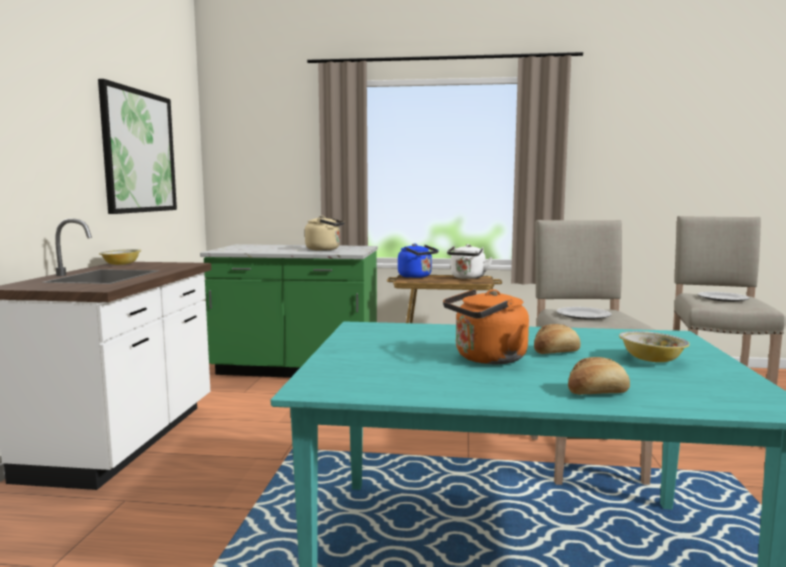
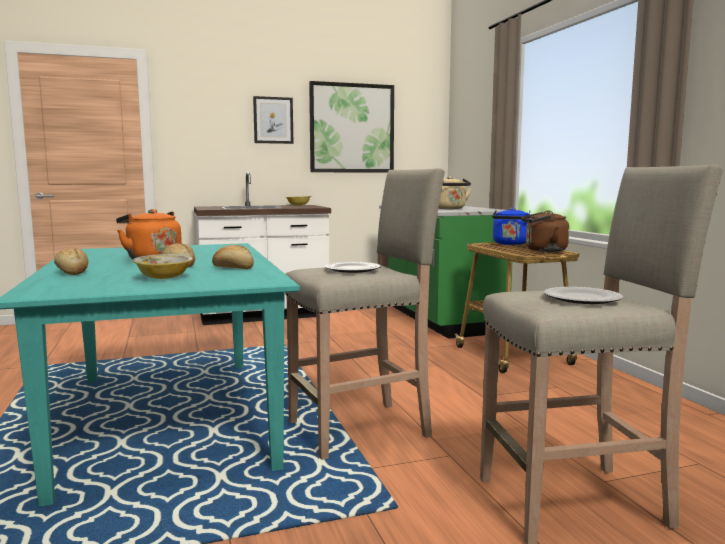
camera: 65 degrees right, 0 degrees up
(65, 133) = (273, 120): none -> picture
(467, 277) = (543, 250): white kettle -> brown kettle
(582, 338) = (233, 268): none -> bread

